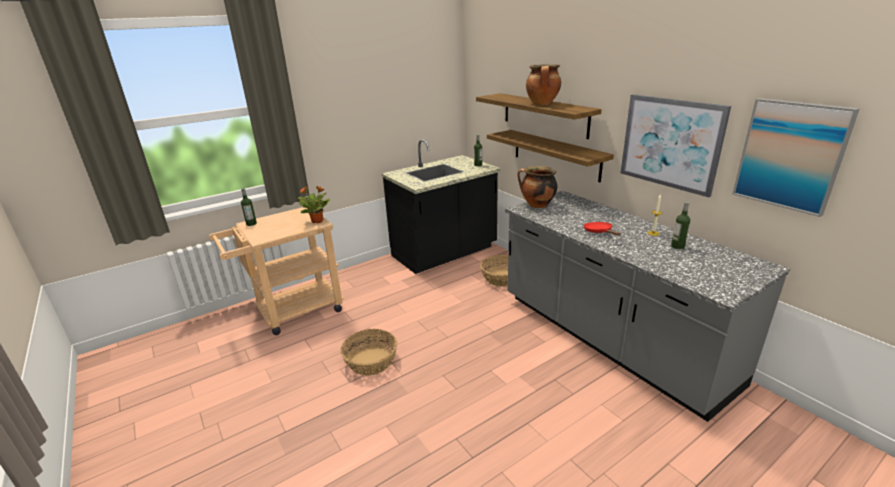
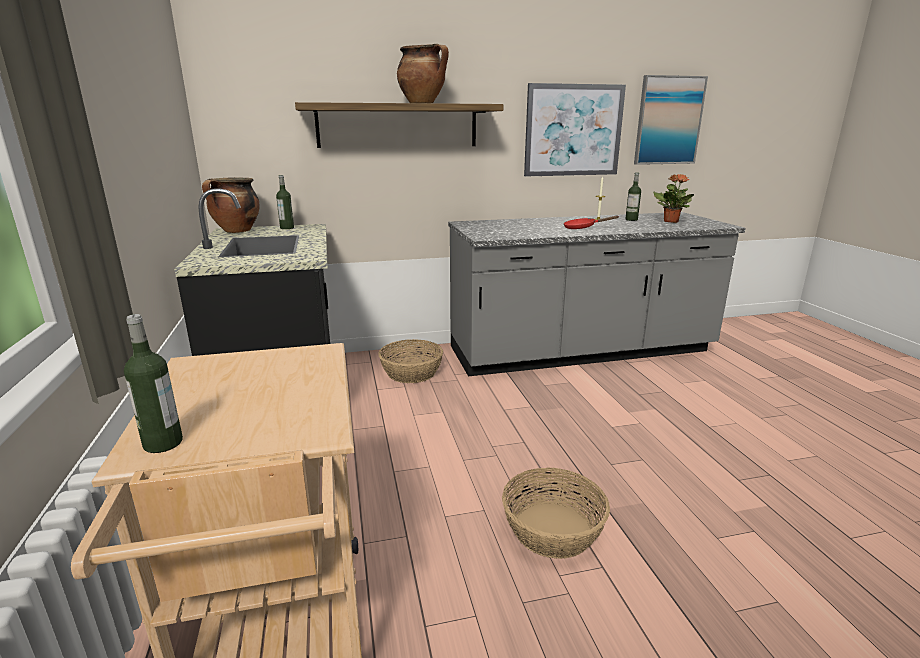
camera: 70 degrees left, 5 degrees down
(318, 221) = (305, 353): potted plant -> potted plant (671, 221)
(536, 205) = (483, 232): cooking pot -> cooking pot (236, 231)
(555, 154) = (424, 178): shelf -> none

